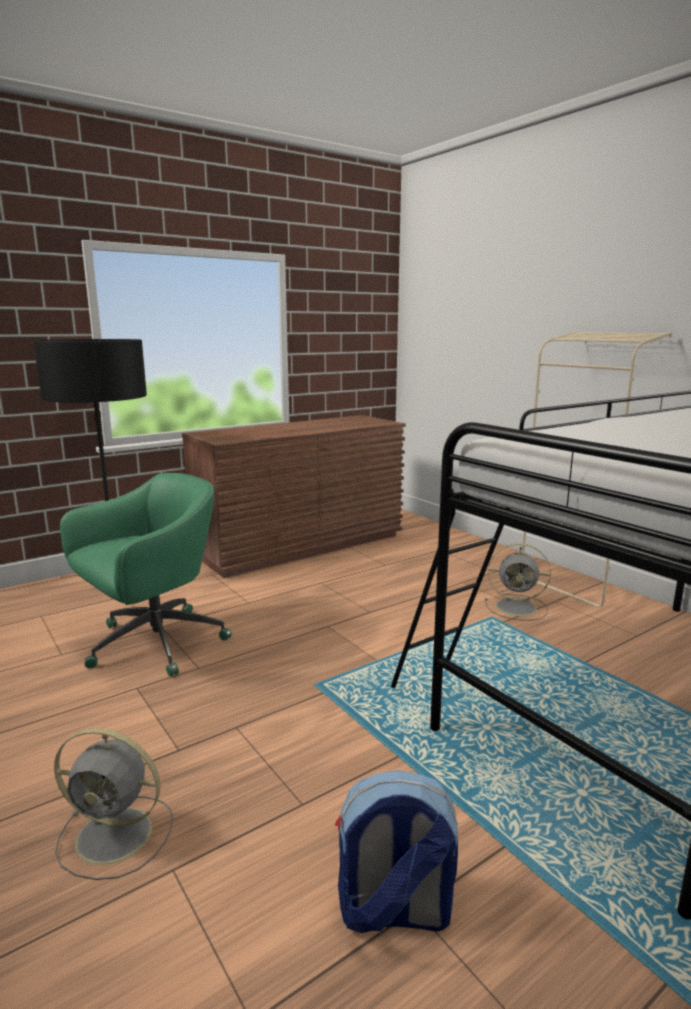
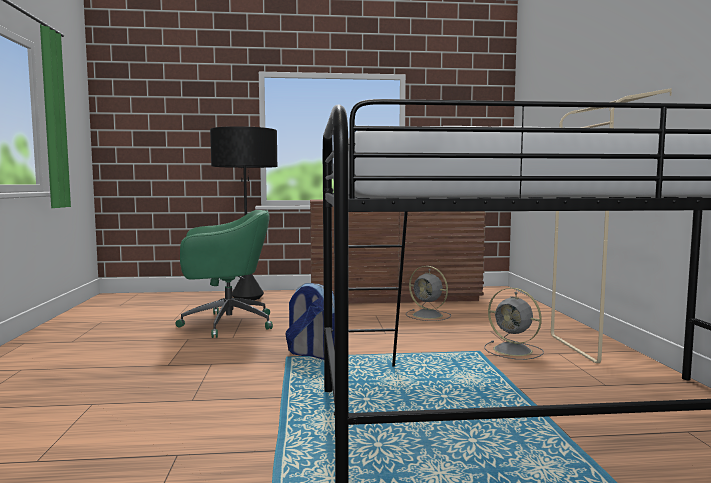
camera: 30 degrees right, 10 degrees down
(117, 835) = (90, 386): grey fan -> grey fan (428, 315)
(394, 912) = (164, 452): backpack -> backpack (312, 354)

